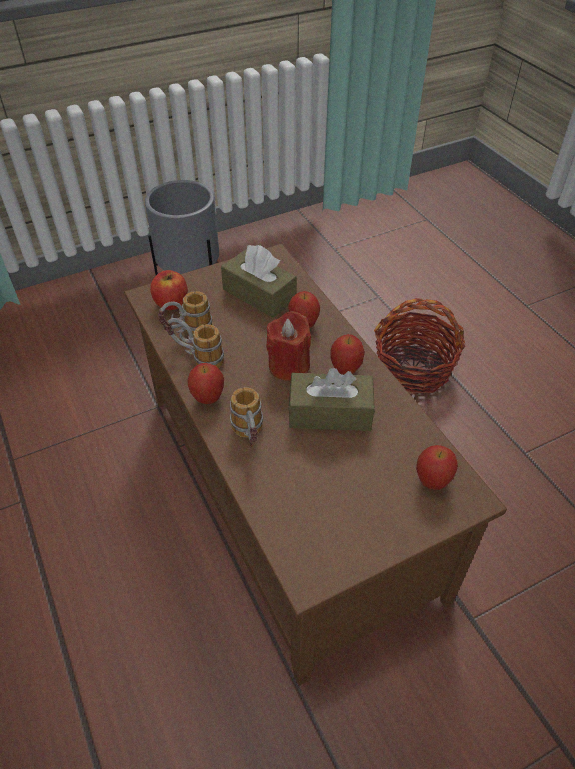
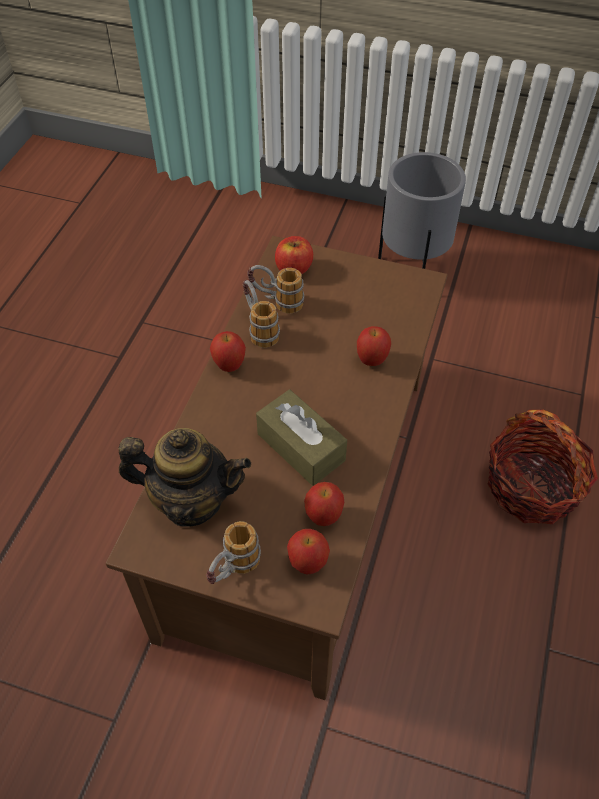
camera: 45 degrees right, 5 degrees up
(250, 437) = (222, 418): mug -> mug (233, 571)
(259, 294) = (369, 308): brown tissue box -> none
(289, 366) = (318, 385): red candle -> none
(302, 511) = (191, 500): none -> teapot
(345, 370) = (357, 423): apple -> apple (323, 517)

